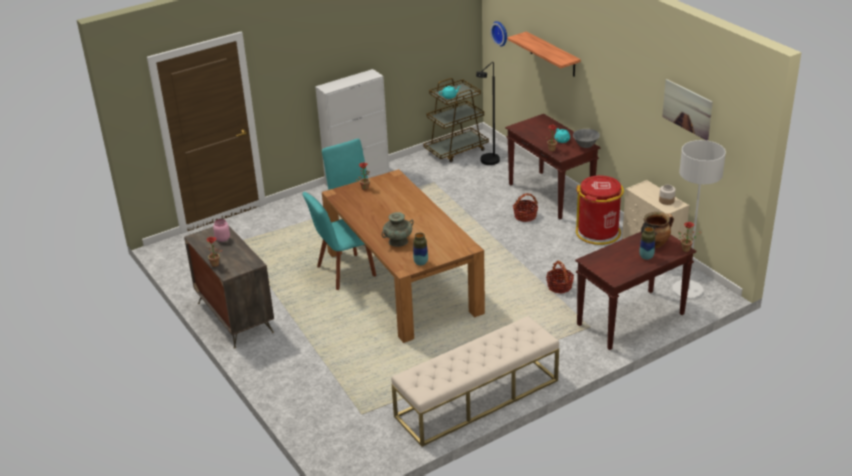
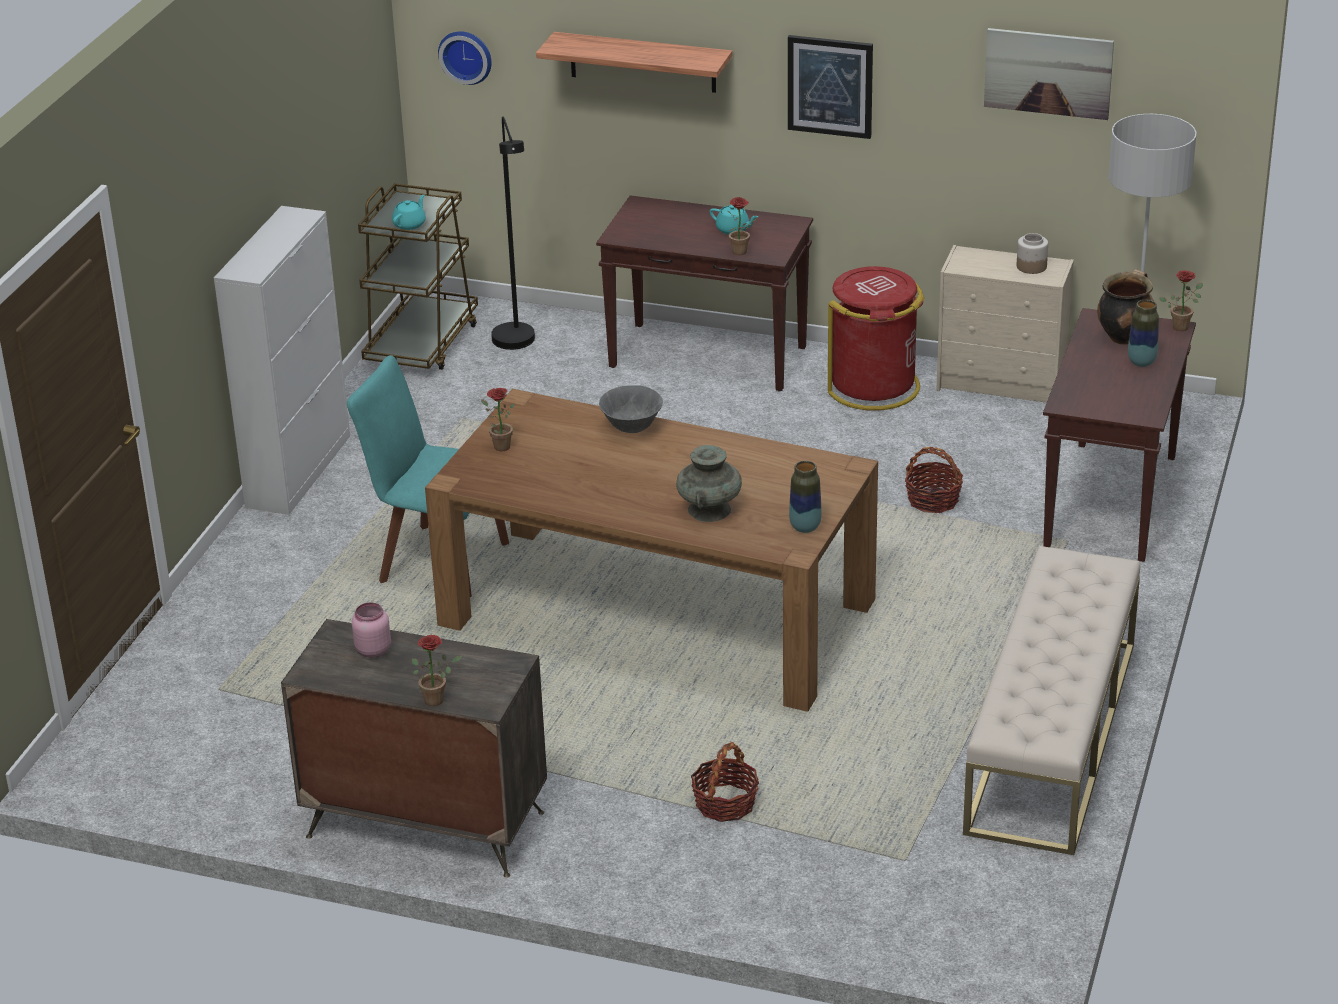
camera: 40 degrees left, 0 degrees up
(343, 272) = (522, 648): turquoise chair -> none
(525, 216) = (714, 410): basket -> basket (725, 804)
(585, 146) = (787, 225): grey bowl -> grey bowl (632, 428)
(611, 87) = (830, 86): none -> picture

